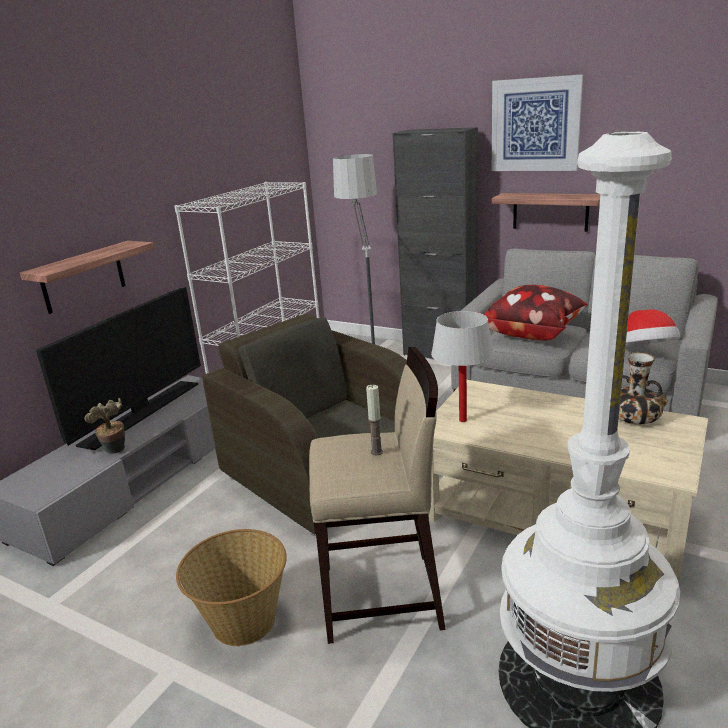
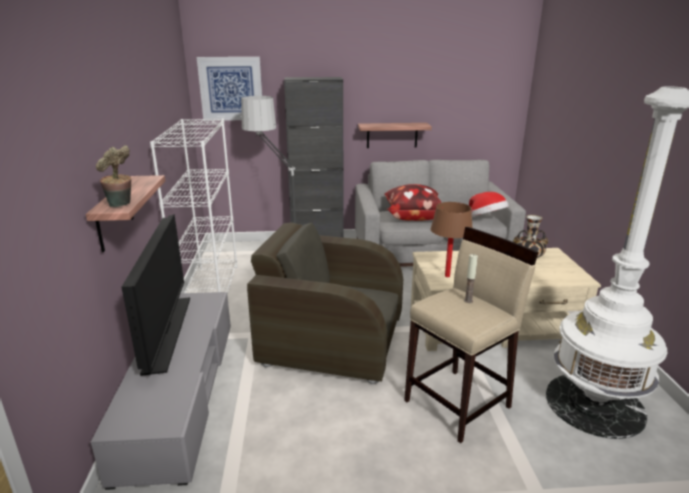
camera: 35 degrees left, 0 degrees up
(115, 451) = (188, 368): potted plant -> potted plant (121, 205)
(243, 622) = (393, 455): basket -> none
(463, 420) = (447, 276): white table lamp -> brown table lamp
(535, 125) = (381, 76): picture -> picture (231, 89)

